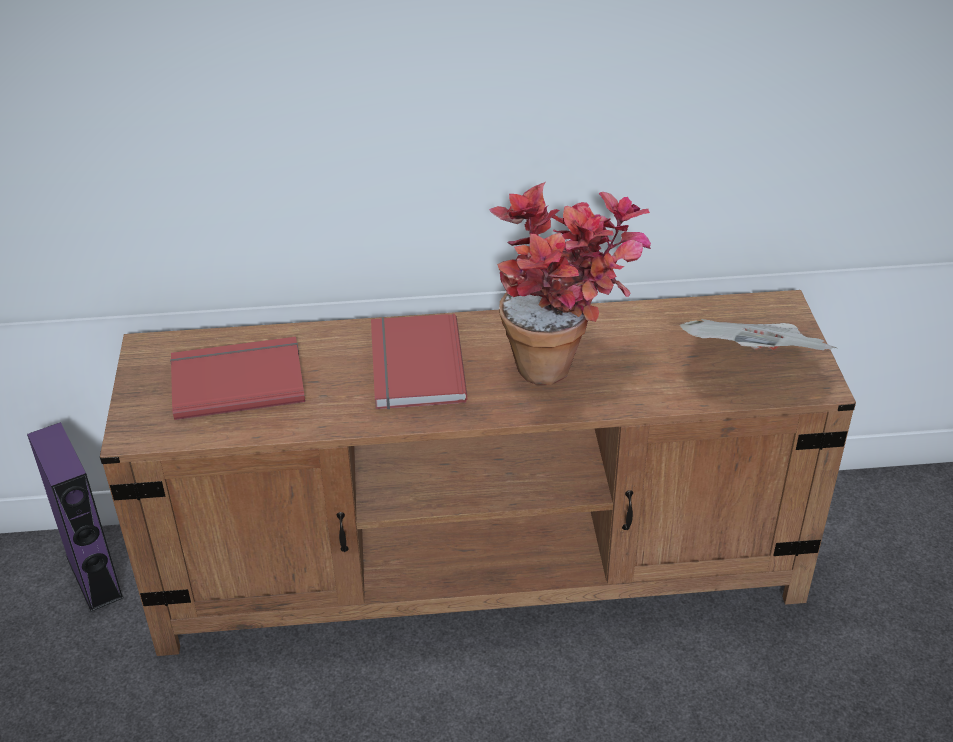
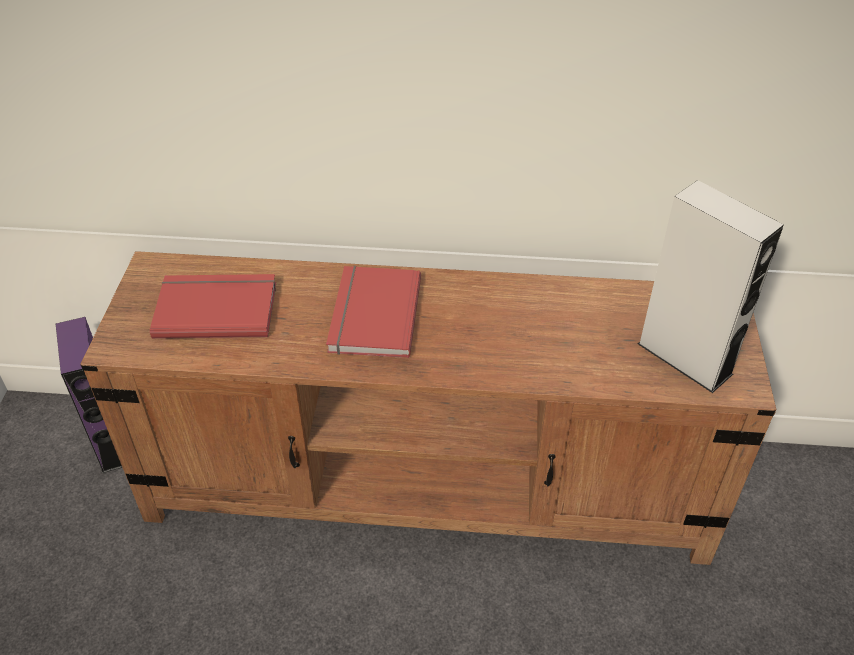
camera: 10 degrees right, 5 degrees up
(564, 368) = (507, 336): potted plant -> none
(754, 366) = (684, 358): newspaper -> grey speaker

